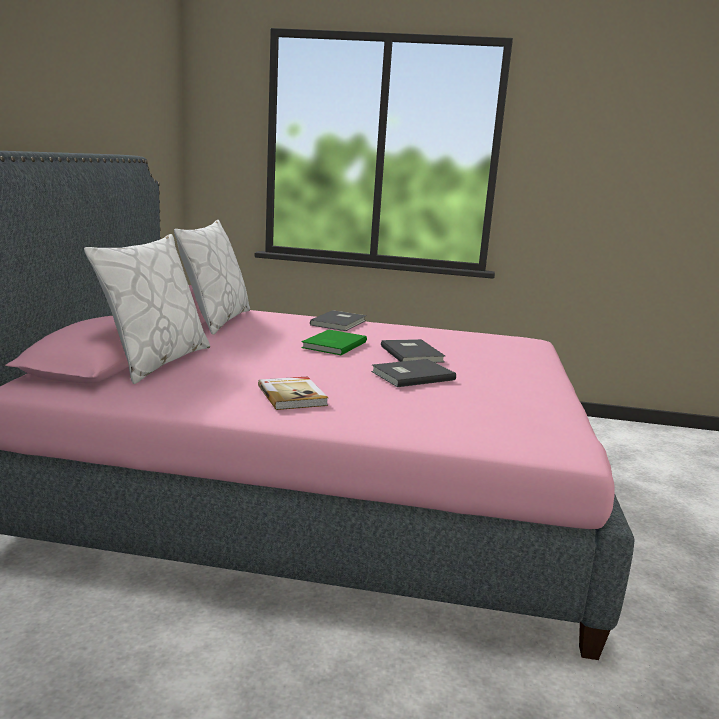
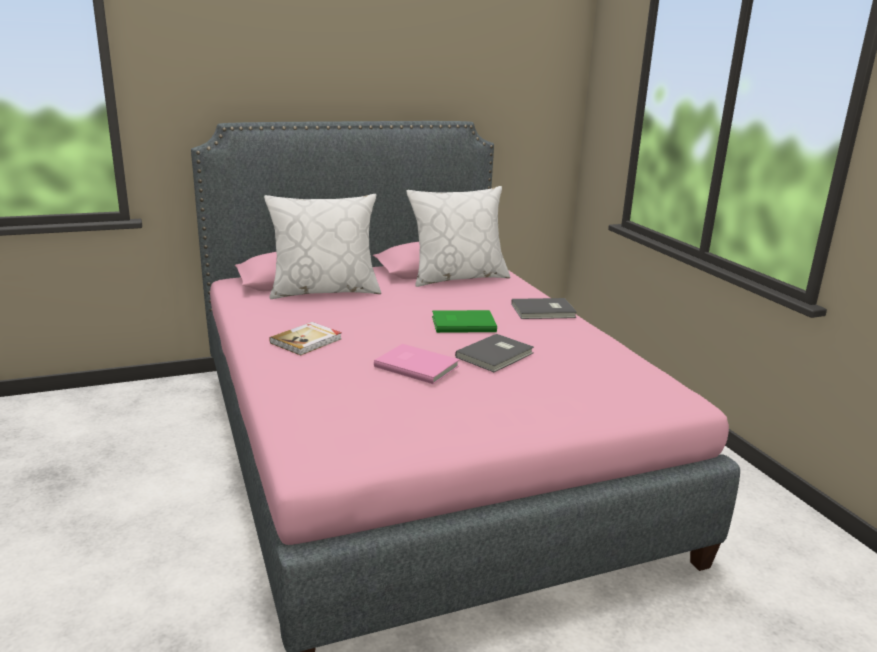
camera: 60 degrees right, 5 degrees up
(411, 375) = (416, 365): grey book -> pink book

